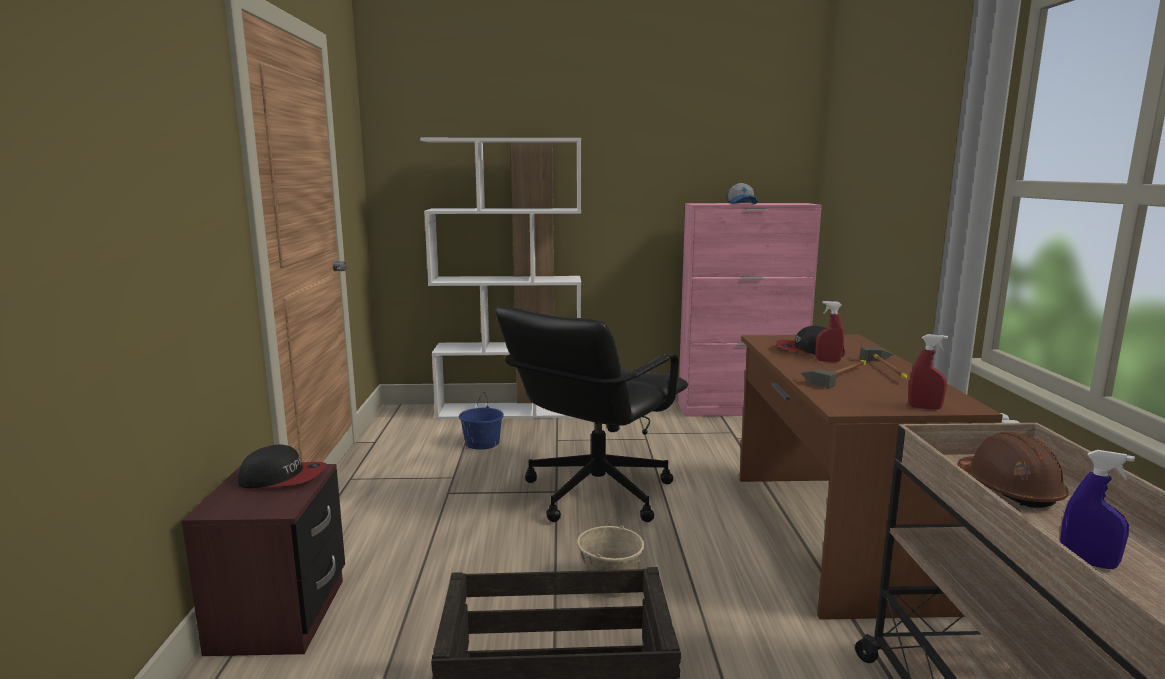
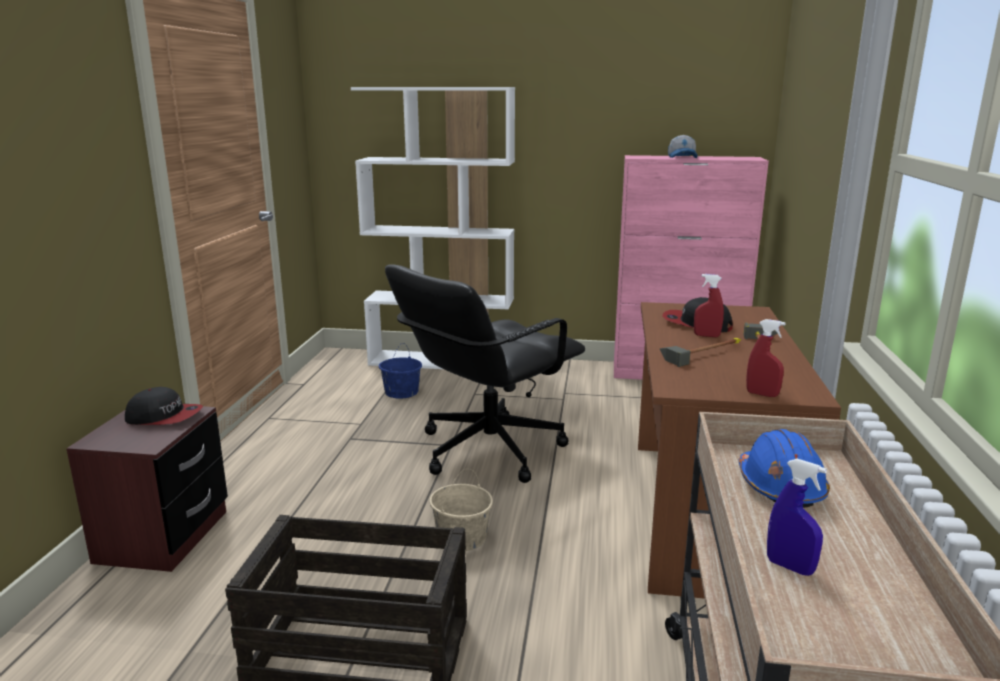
camera: 10 degrees right, 5 degrees up
(1009, 489) = (780, 486): brown hard hat -> blue hard hat

